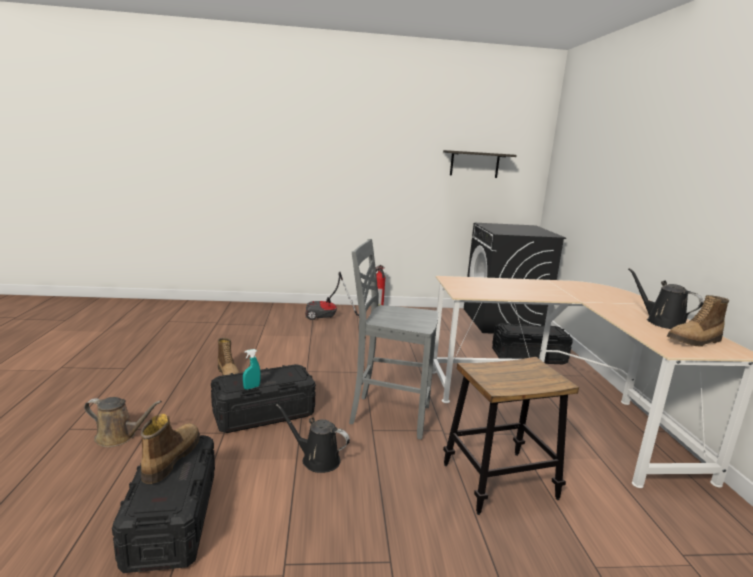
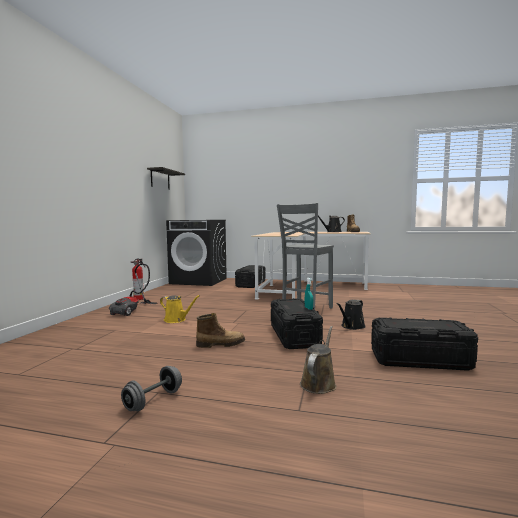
camera: 70 degrees left, 10 degrees down
(111, 369) = (153, 400): none -> grey dumbbell
(170, 458) = (407, 323): boot -> none
(305, 342) = (176, 320): none -> yellow watering can
(499, 481) = (366, 302): stool -> none

